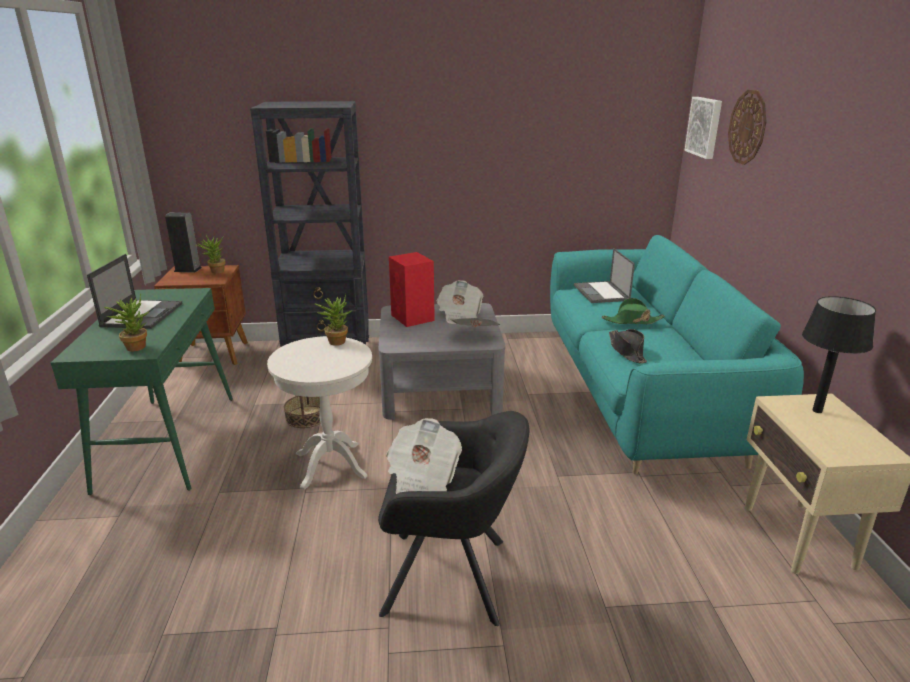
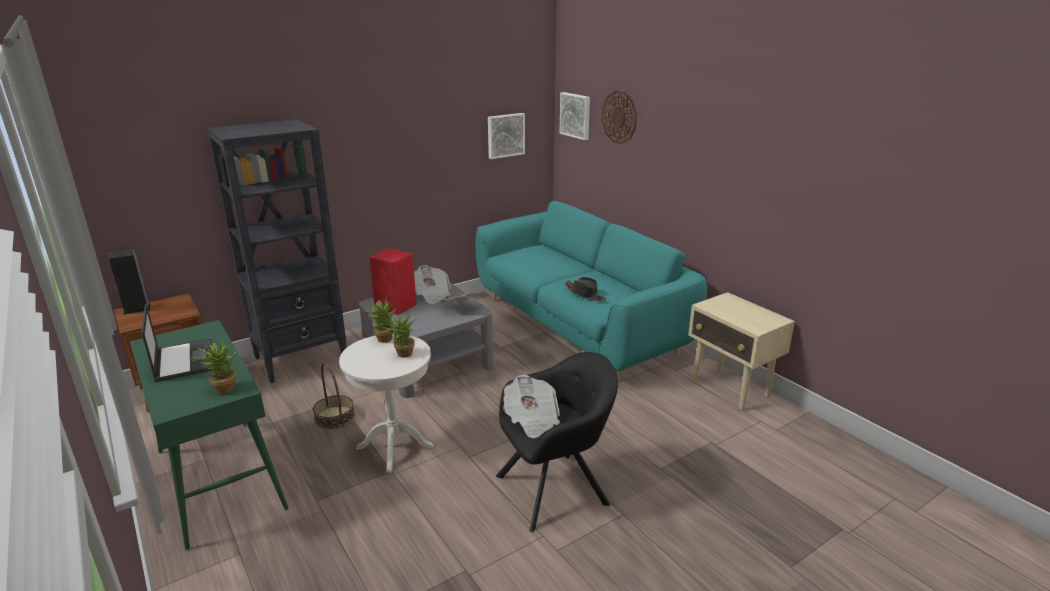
camera: 30 degrees left, 0 degrees up
(215, 271) = (172, 305): potted plant -> potted plant (402, 355)
(601, 293) = (528, 254): laptop -> none
(610, 146) = (505, 135): none -> picture
(632, 321) = (567, 271): green hat -> none
(816, 410) = (728, 304): black table lamp -> none

